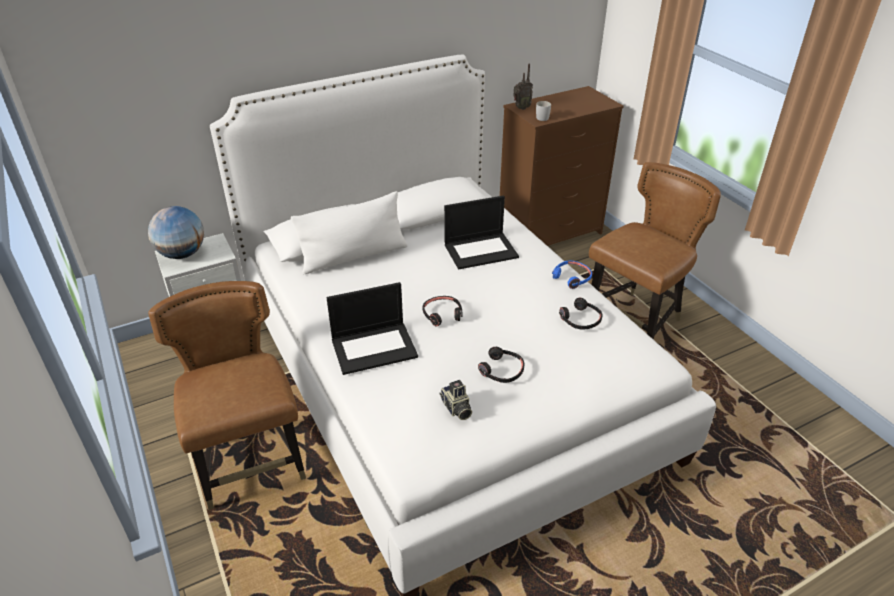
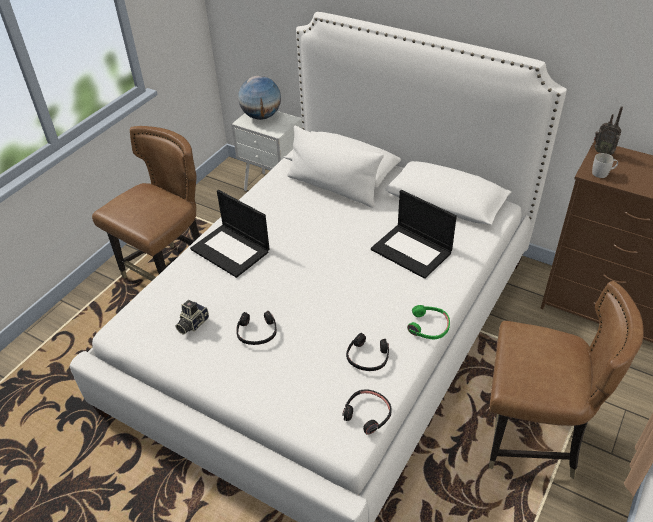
camera: 60 degrees right, 5 degrees up
(442, 314) = (300, 267): black headphones -> black headphones (367, 414)
(572, 278) = (428, 327): blue headphones -> green headphones

